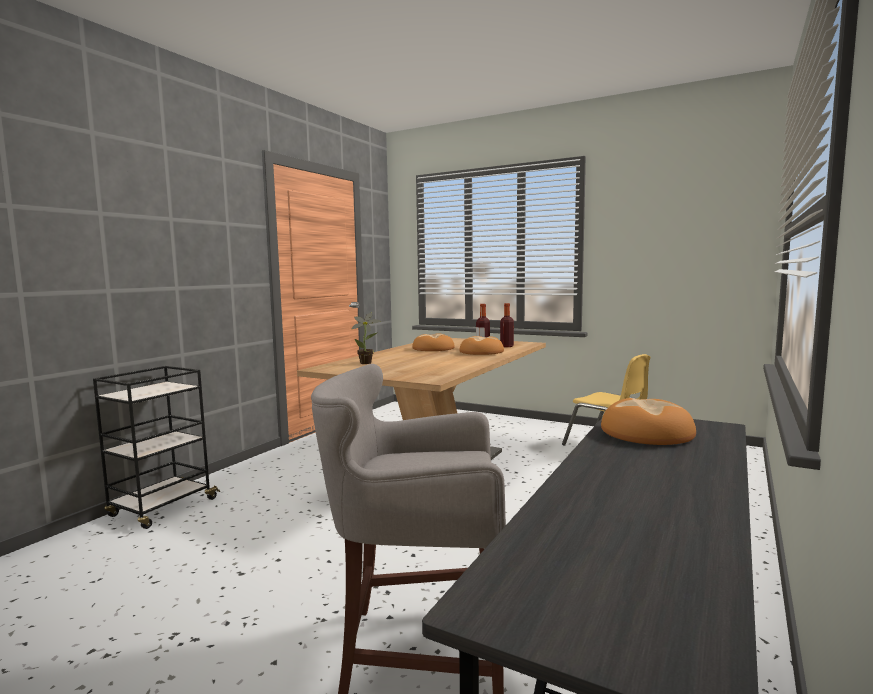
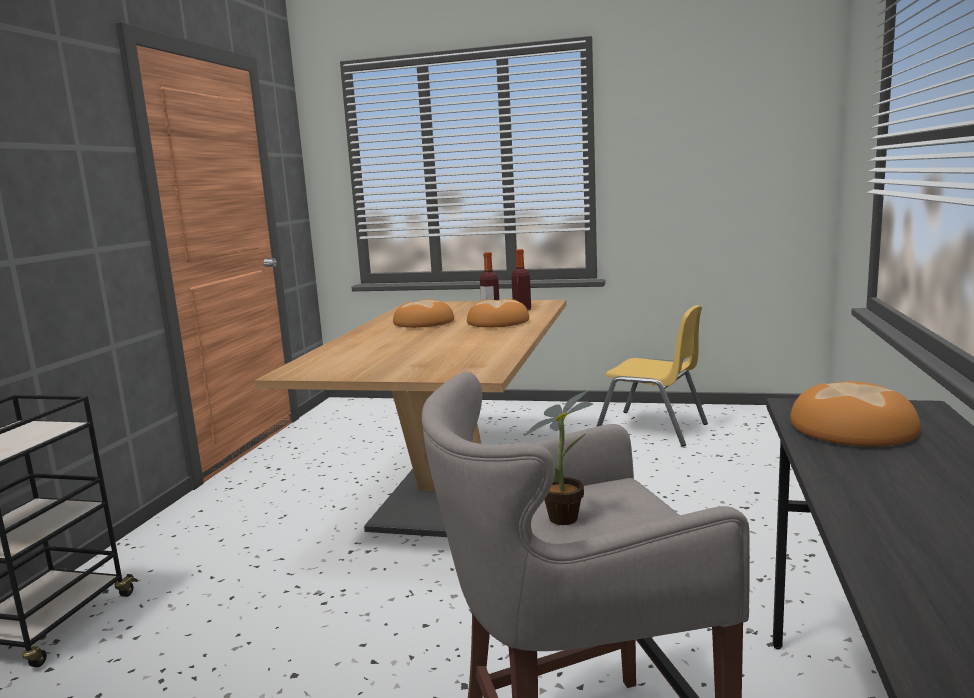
camera: 15 degrees left, 5 degrees up
(367, 363) = (353, 356): potted plant -> potted plant (568, 517)

